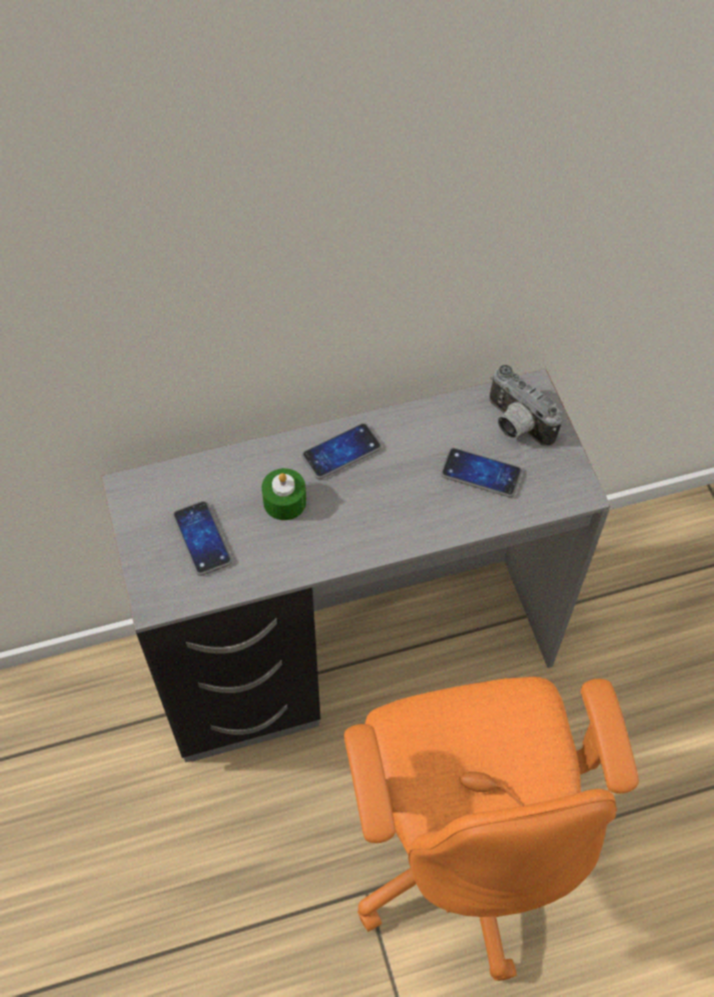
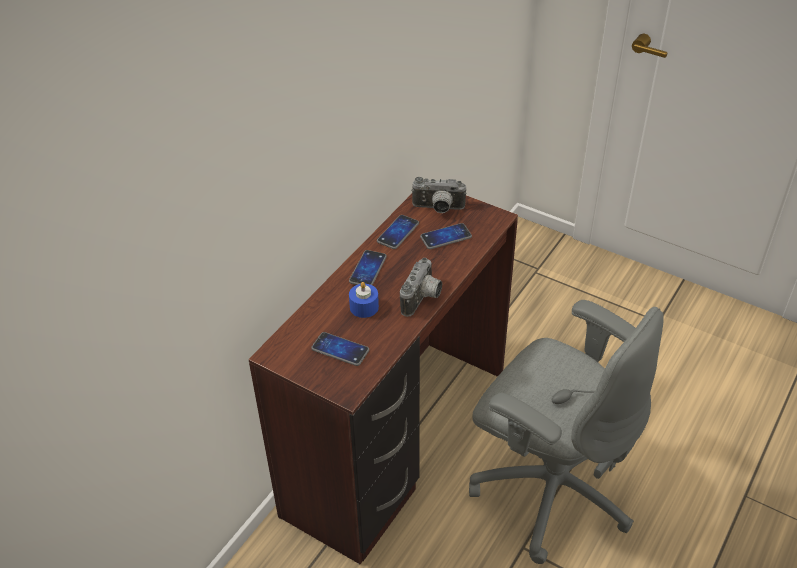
camera: 40 degrees left, 15 degrees down
(284, 501) = (364, 307): green candle -> blue candle
(356, 657) = (400, 443): grey desk -> brown desk
(361, 542) = (423, 299): none -> camera
(430, 425) = (398, 233): none -> phone
(466, 851) = (550, 488): orange office chair -> grey office chair

